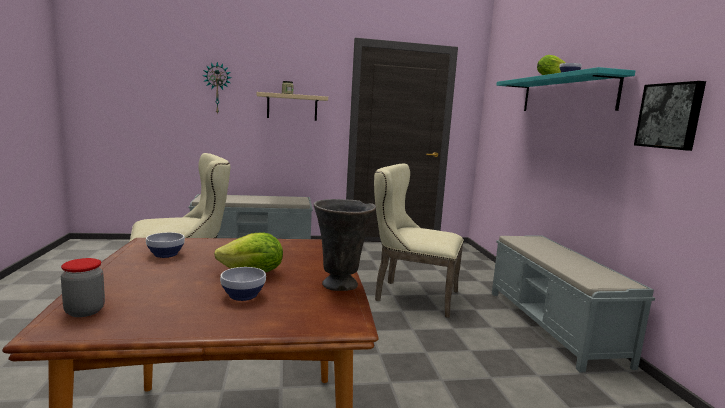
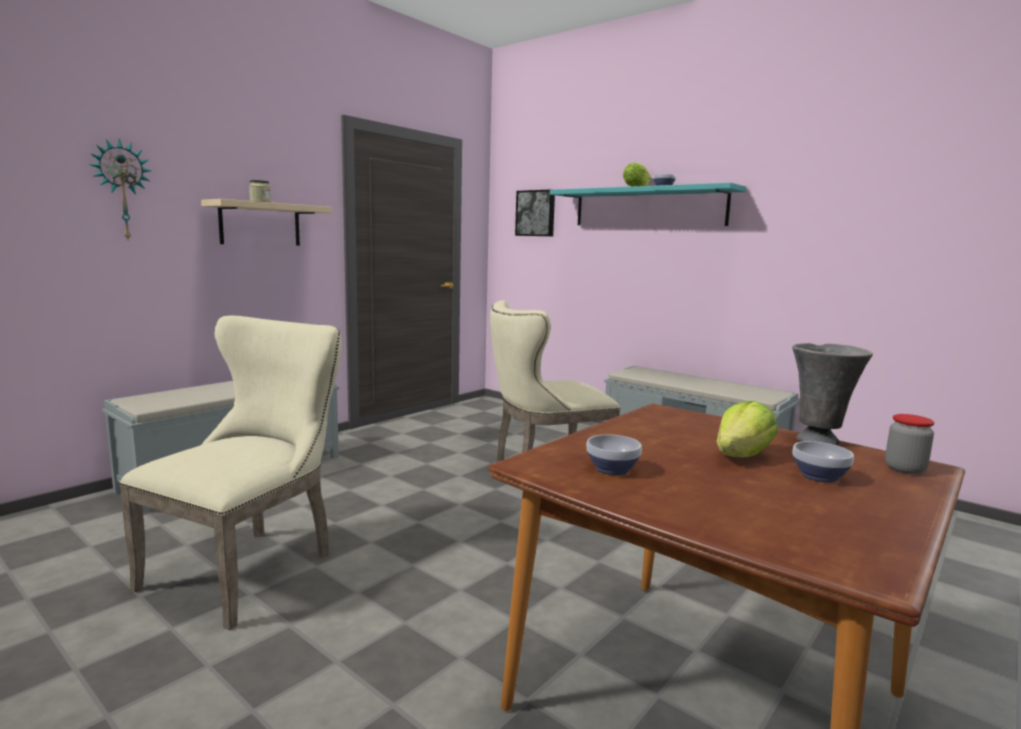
camera: 40 degrees left, 0 degrees up
(84, 311) = (815, 548): jar -> jar (905, 469)
(670, 116) = (794, 231): picture -> picture (536, 213)

